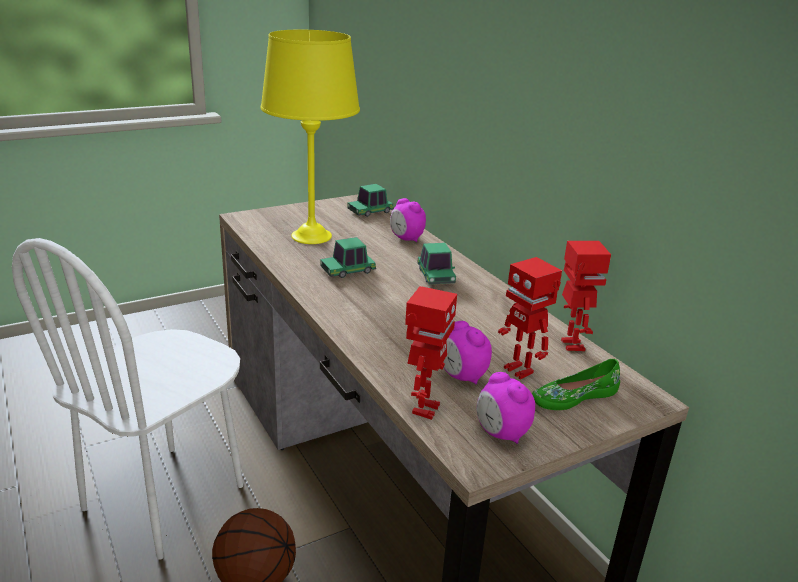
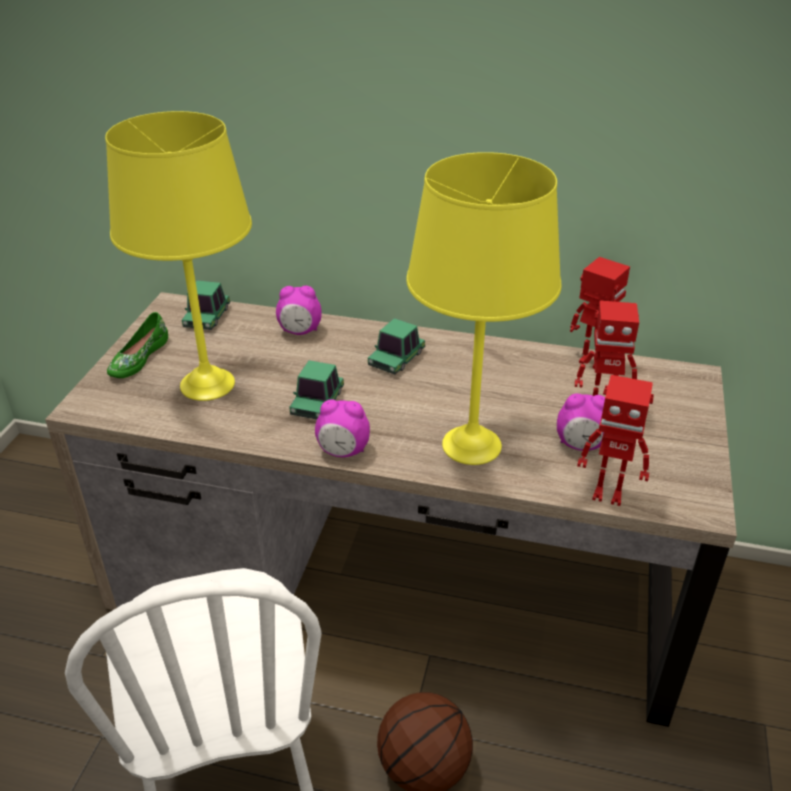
camera: 45 degrees left, 10 degrees up
(391, 334) = (470, 445): none -> yellow table lamp
(424, 409) = (607, 494): toy robot -> toy robot turned 135 degrees clockwise
(435, 276) = (397, 359): toy car -> toy car turned 90 degrees clockwise
(501, 433) = (677, 474): alarm clock -> alarm clock (343, 451)
(573, 396) = (661, 408): green shoe -> green shoe (138, 358)

